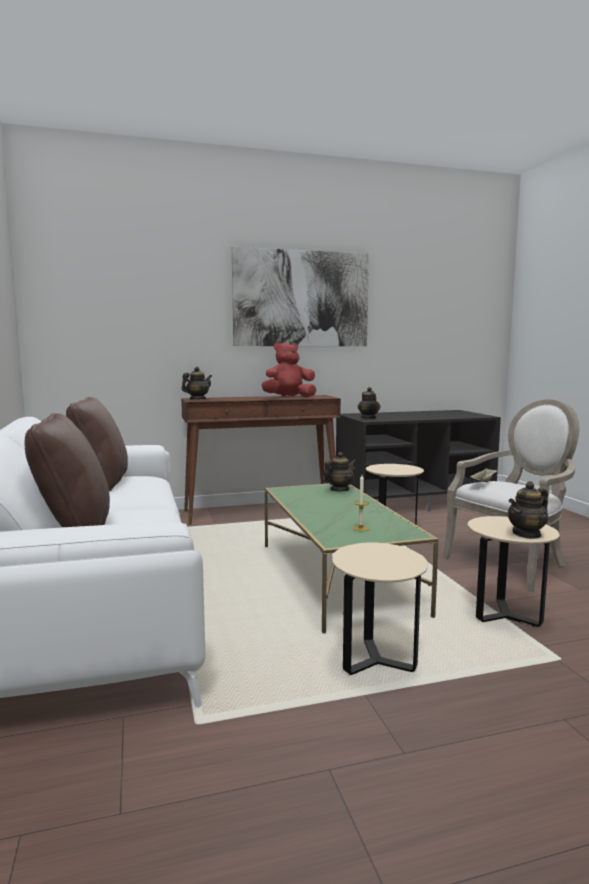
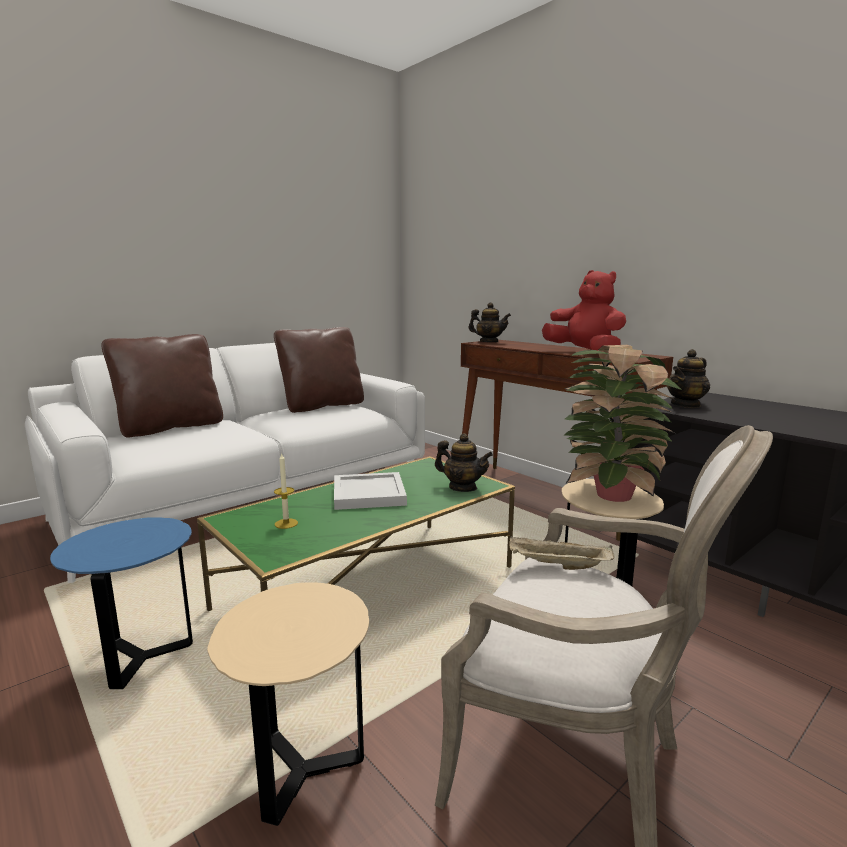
camera: 65 degrees right, 5 degrees up
(301, 299) = (657, 198): picture -> none
(325, 507) = (367, 493): none -> white tray
(376, 662) = (142, 658): beige side table -> blue side table
(392, 468) = (611, 494): none -> potted plant
(527, 534) = (252, 642): teapot -> none

